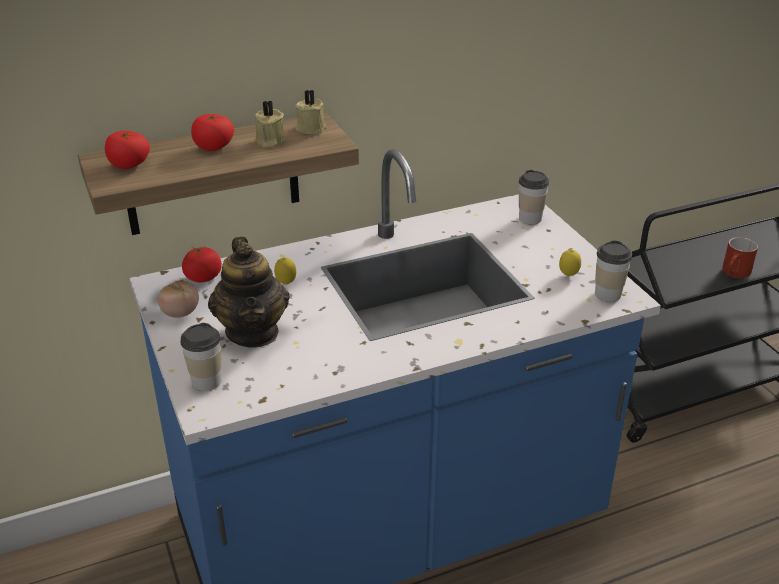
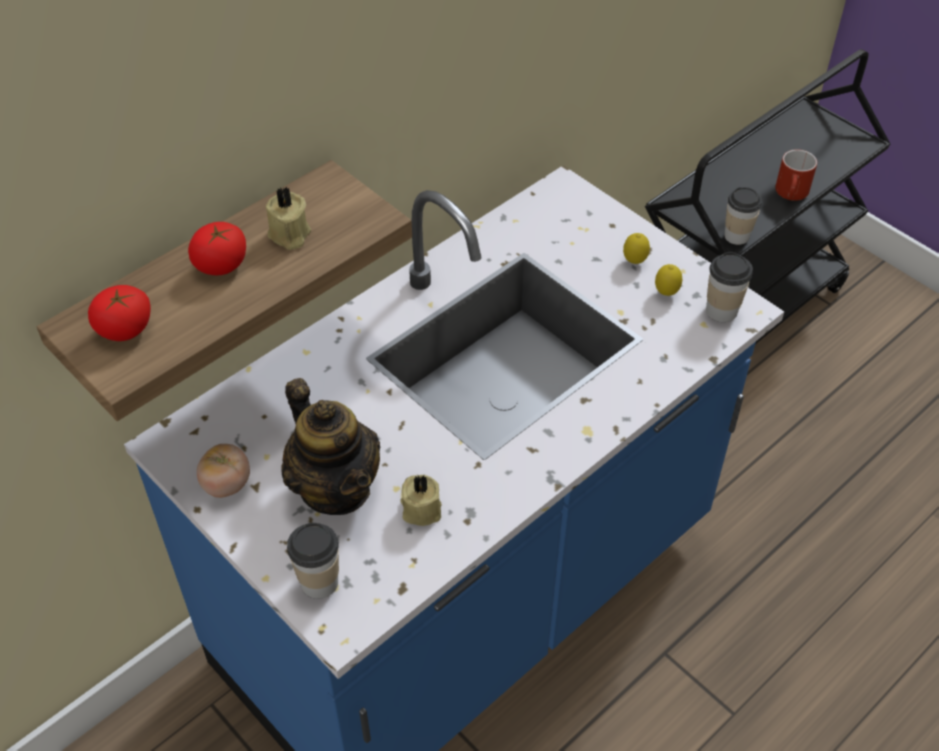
camera: 20 degrees left, 15 degrees up
(203, 277) = (224, 417): tomato -> none
(286, 284) = (336, 398): lemon -> lemon (634, 262)
(311, 128) = (329, 196): beige candle -> beige candle (420, 509)
(530, 218) = (583, 211): cup -> cup (736, 236)

